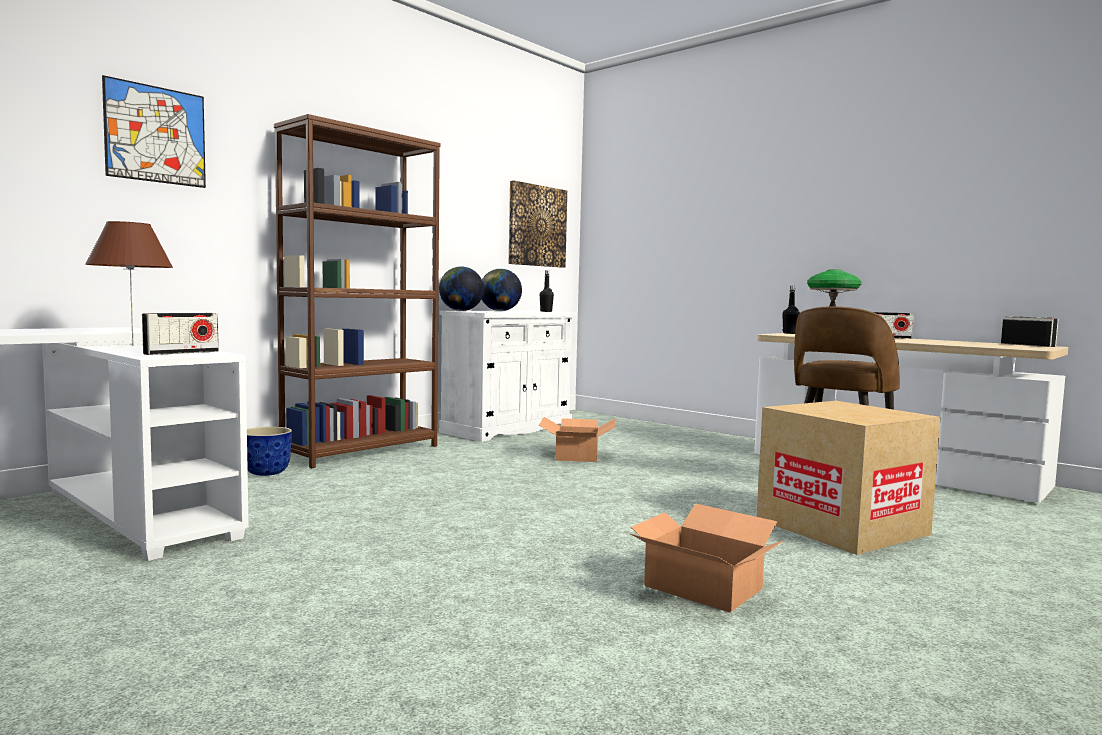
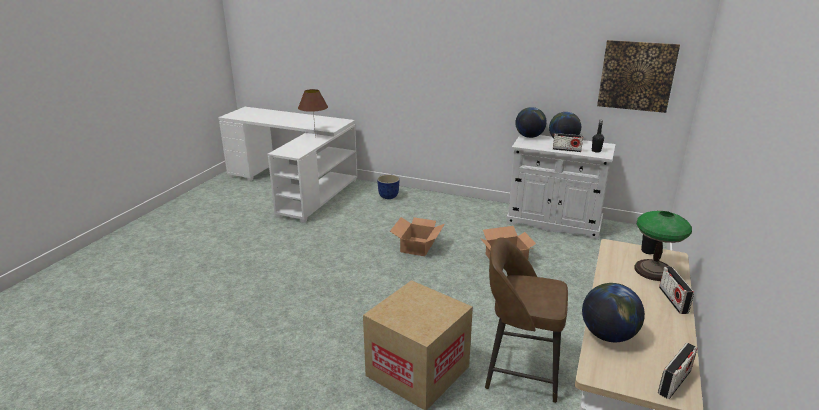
camera: 70 degrees right, 20 degrees up
(156, 134) = (366, 35): picture -> none
(182, 353) = (294, 150): radio -> radio (566, 150)
(362, 451) = (446, 202): brown bookcase -> none
(702, 587) = (296, 328): cardboard box -> cardboard box (418, 246)
(961, 344) = (608, 335): none -> globe

